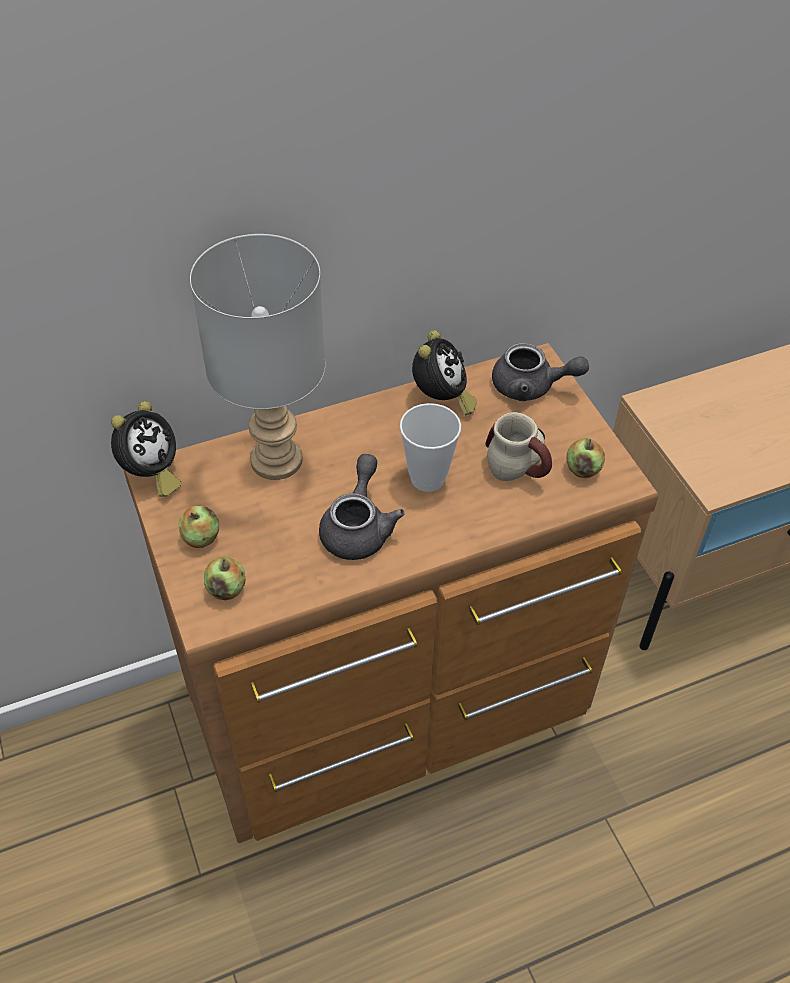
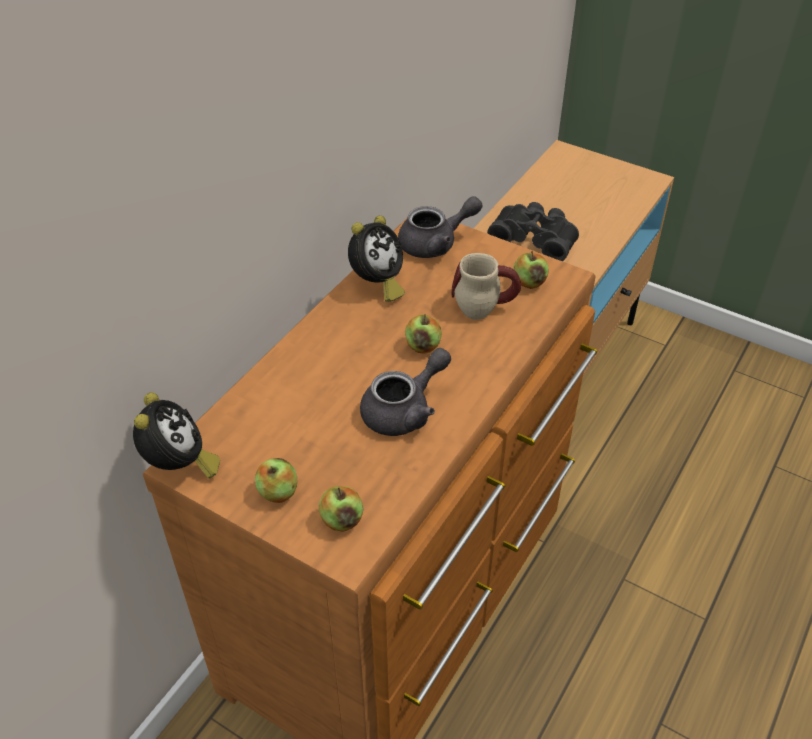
camera: 35 degrees left, 5 degrees down
(274, 460) = (282, 397): grey table lamp -> none
(358, 527) = (404, 410): grey teapot -> grey teapot turned 75 degrees clockwise
(427, 478) = (423, 346): cup -> apple
(441, 400) = (377, 284): alarm clock -> alarm clock turned 60 degrees clockwise
(698, 429) = (535, 239): none -> black binoculars

